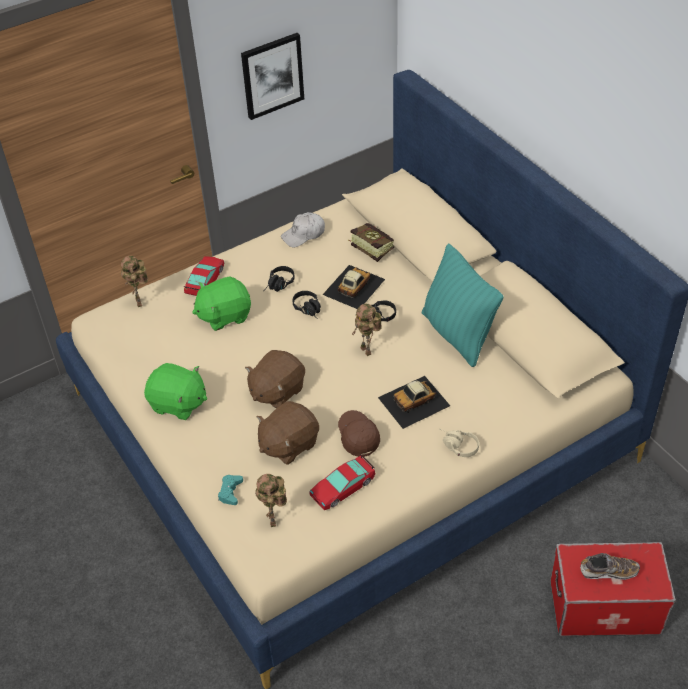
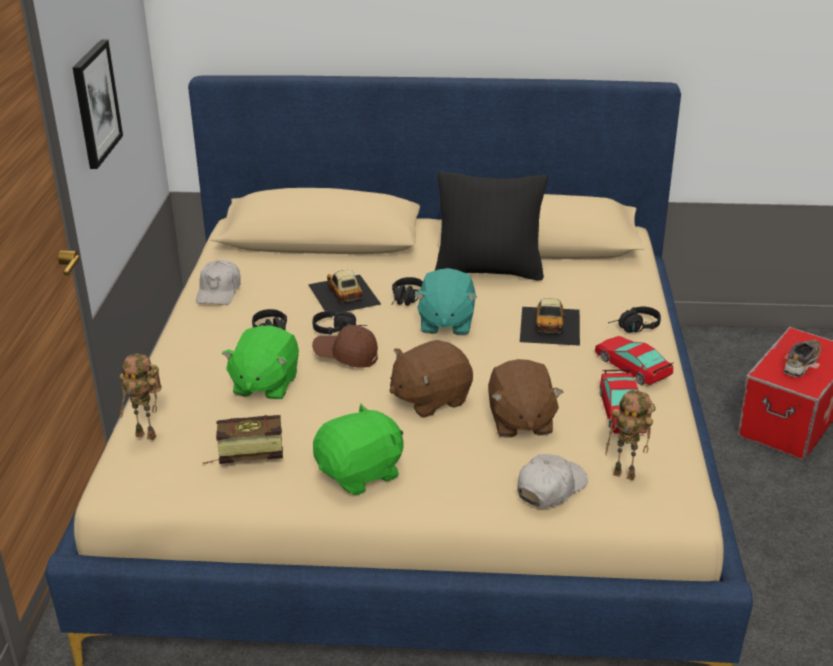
camera: 55 degrees left, 15 degrees down
(205, 280) = (186, 376): toy car -> toy car (633, 367)
(230, 492) = (550, 488): turquoise game controller -> white cap
(276, 391) = (430, 399): brown plush toy -> brown plush toy turned 75 degrees clockwise
(358, 437) = (562, 374): brown cap -> brown cap (346, 356)
(367, 351) = (445, 323): toy robot -> turquoise plush toy
(369, 247) = (300, 266): book -> book (243, 453)
(456, 446) = (634, 328): beige headphones -> black headphones
(457, 335) = (489, 271): turquoise pillow -> black pillow

